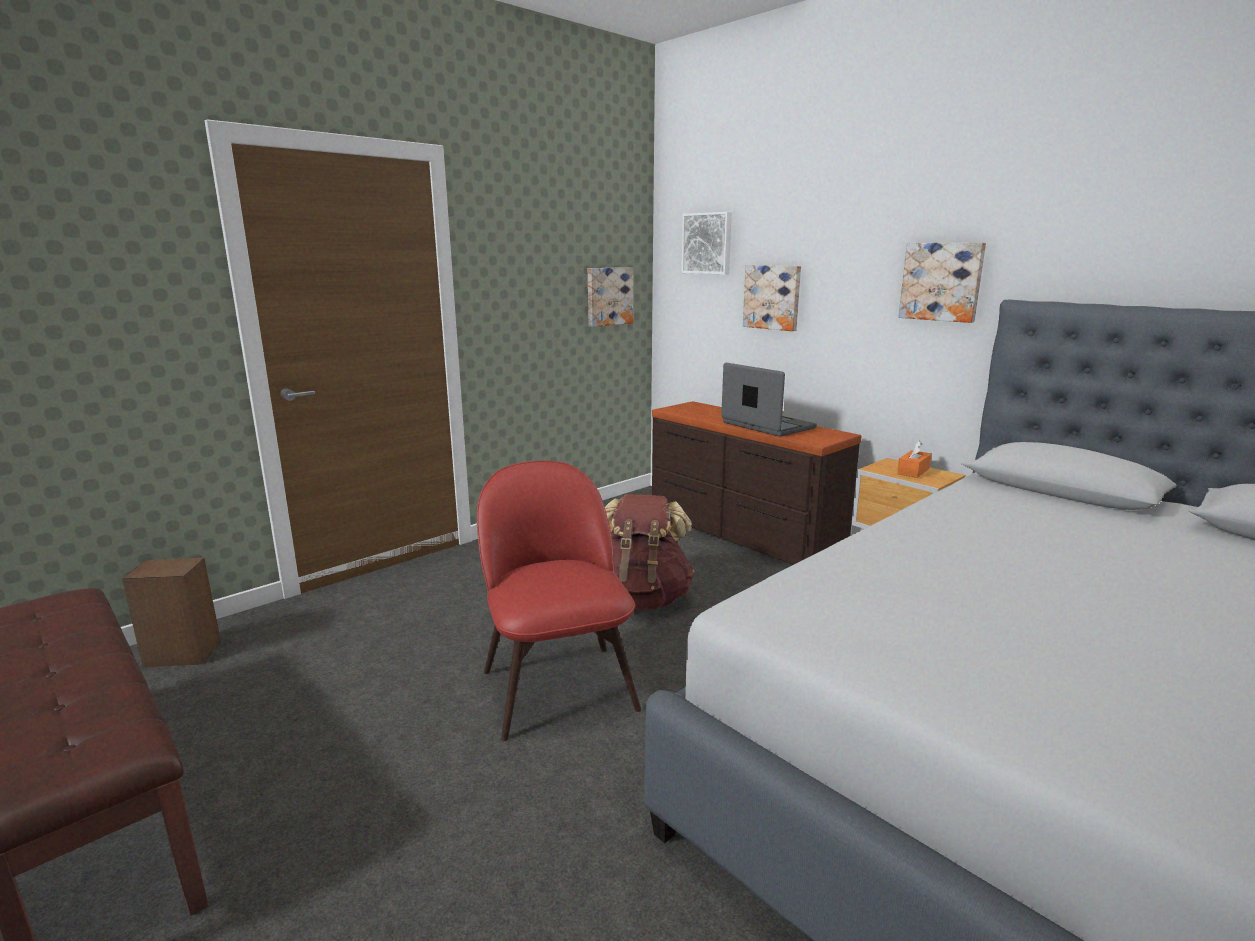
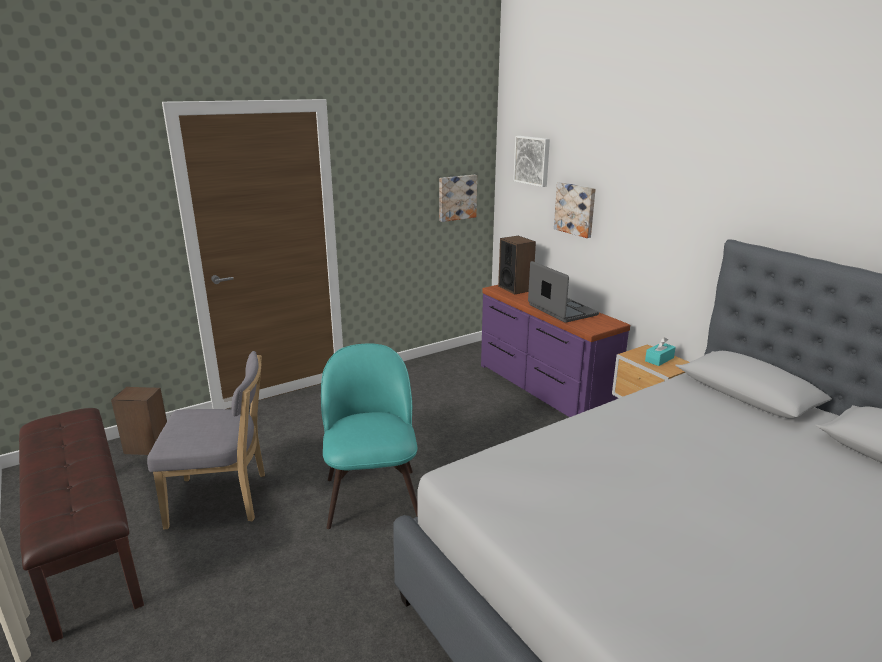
camera: 10 degrees right, 5 degrees up
(324, 717) = (223, 500): none -> grey chair
(557, 685) = (372, 494): red chair -> turquoise chair
(641, 599) = (449, 435): brown backpack -> none
(694, 408) = (515, 288): none -> speaker
(741, 535) = (542, 388): brown dresser -> purple dresser
(913, 471) = (659, 359): orange tissue box -> turquoise tissue box
(942, 281) = (691, 216): picture -> none

